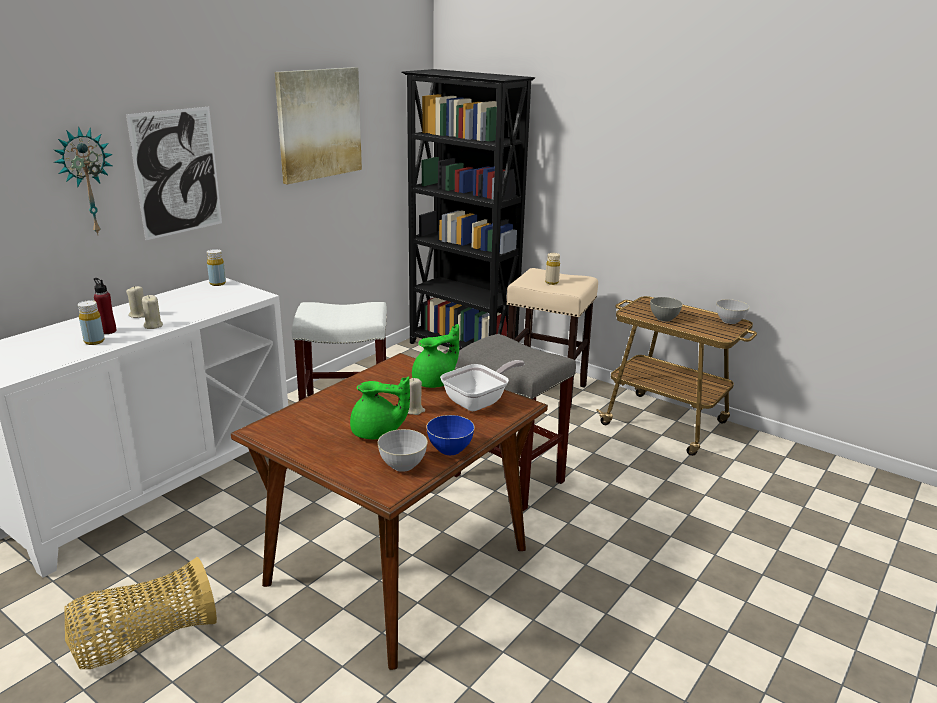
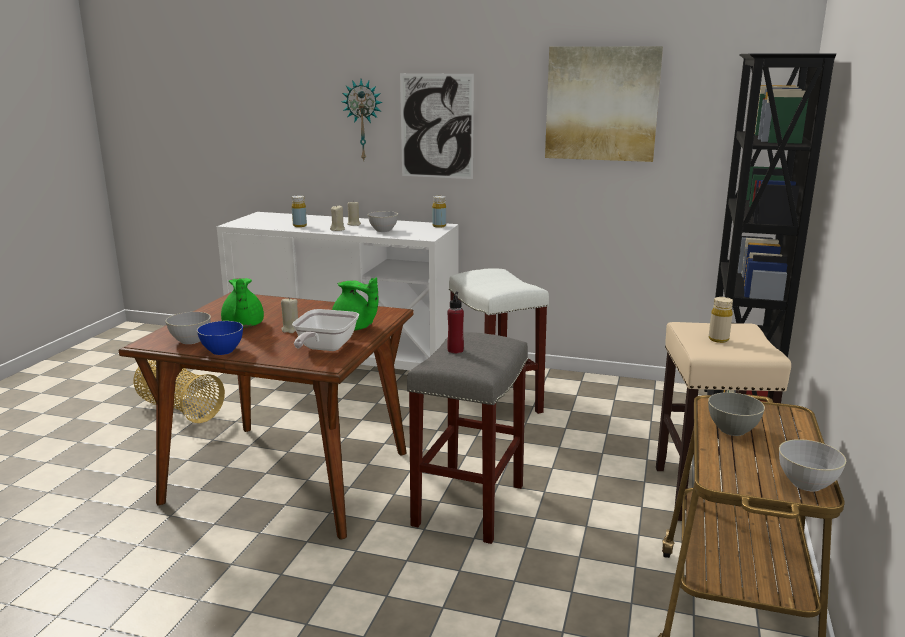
camera: 70 degrees right, 5 degrees down
(108, 331) = (319, 225): red bottle -> red bottle (455, 350)
(196, 307) = (383, 230): none -> grey bowl
(479, 401) = (324, 348): frying pan -> frying pan turned 75 degrees clockwise

